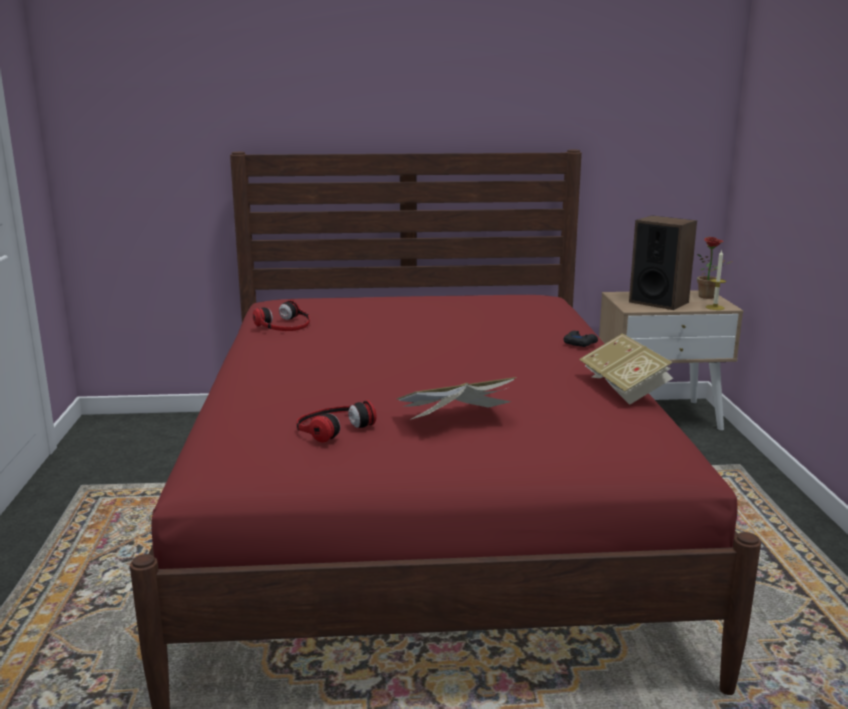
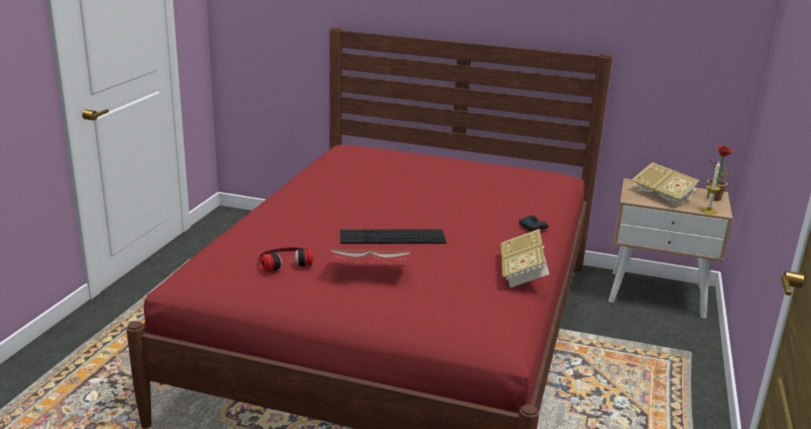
camera: 20 degrees right, 5 degrees up
(285, 325) = (330, 170): headphones -> none
(439, 378) = (392, 237): none -> keyboard
(658, 302) = (662, 196): speaker -> book

